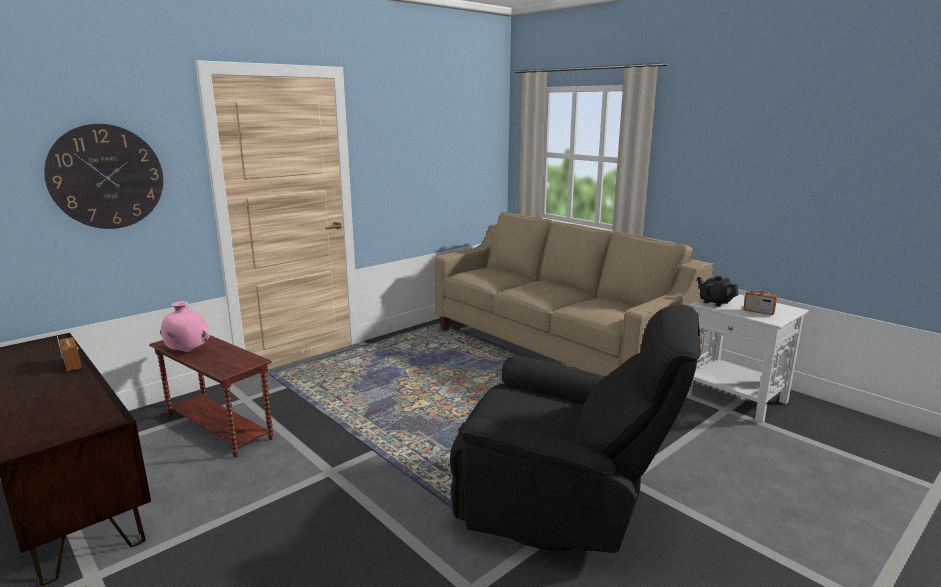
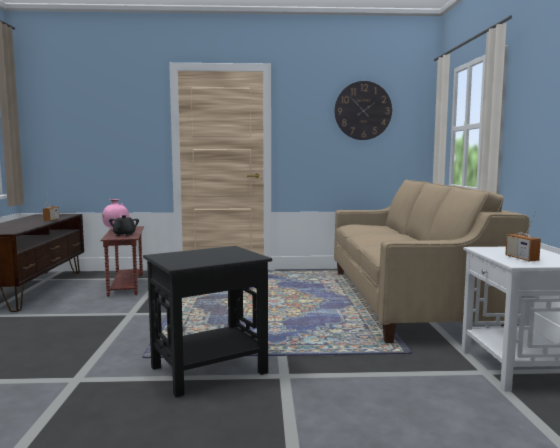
camera: 40 degrees right, 10 degrees down
(106, 177) = (113, 129): wall clock -> wall clock (363, 110)
(563, 507) = (207, 370): black armchair -> black side table
(715, 302) = (494, 249): black teapot -> black teapot (124, 235)

